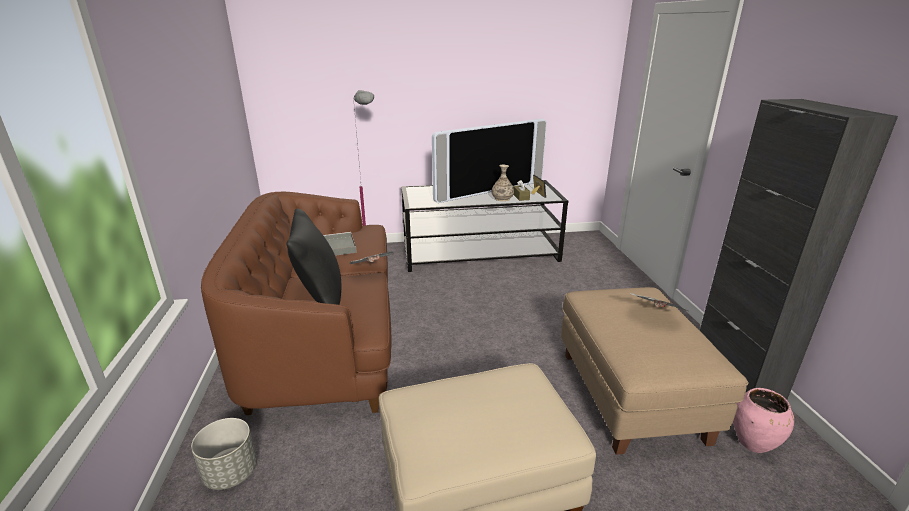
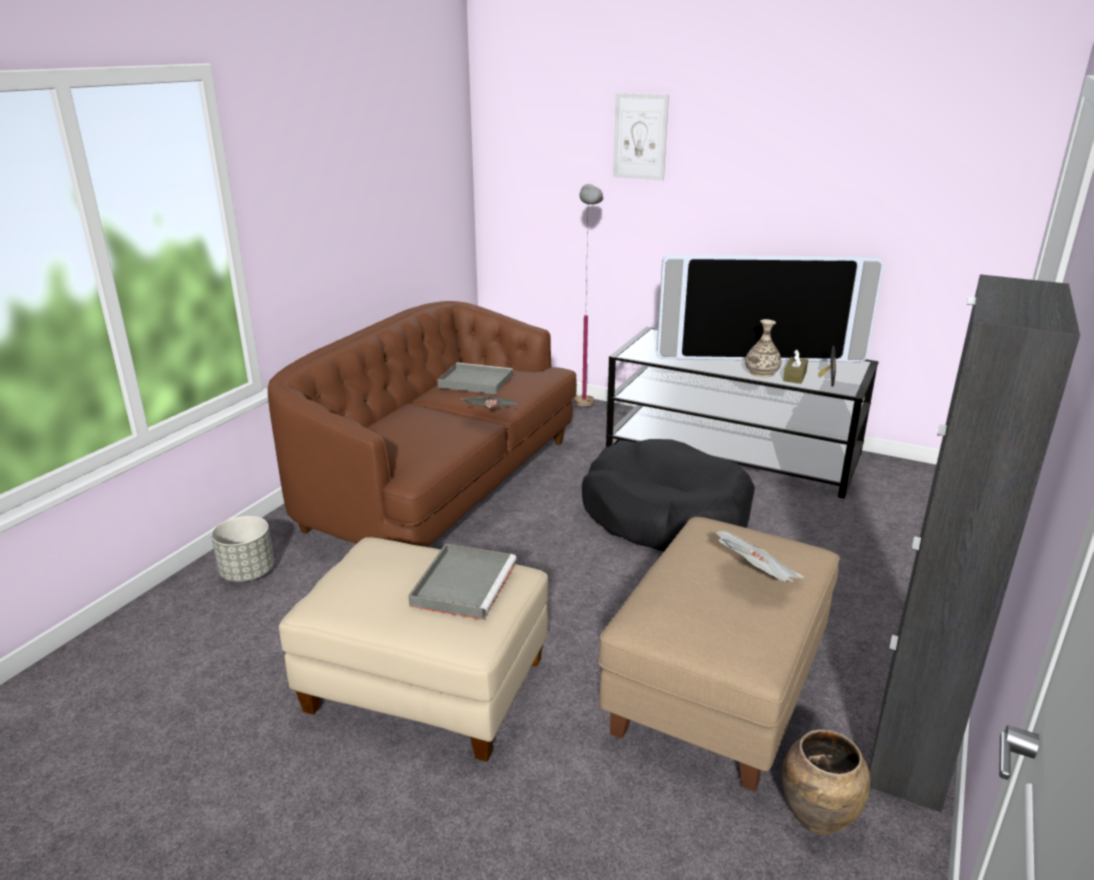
camera: 35 degrees right, 0 degrees up
(320, 299) = (404, 431): black pillow -> none
(380, 55) = (640, 137): none -> picture
(489, 303) = (665, 516): none -> black dog bed
(509, 395) = (464, 583): none -> grey tray
(753, 443) = (818, 820): pink vase -> brown vase

